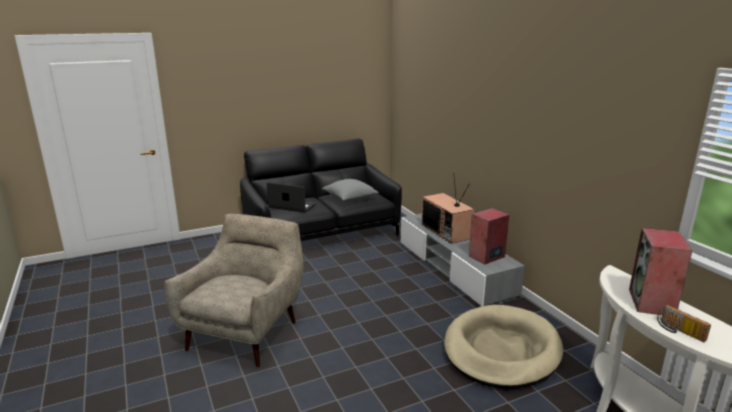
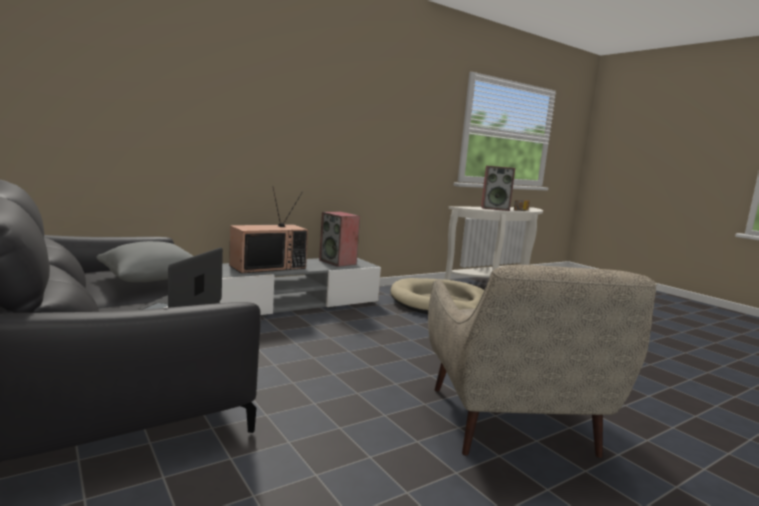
camera: 100 degrees left, 10 degrees down
(246, 332) = (512, 426): beige armchair -> beige armchair turned 105 degrees counterclockwise

